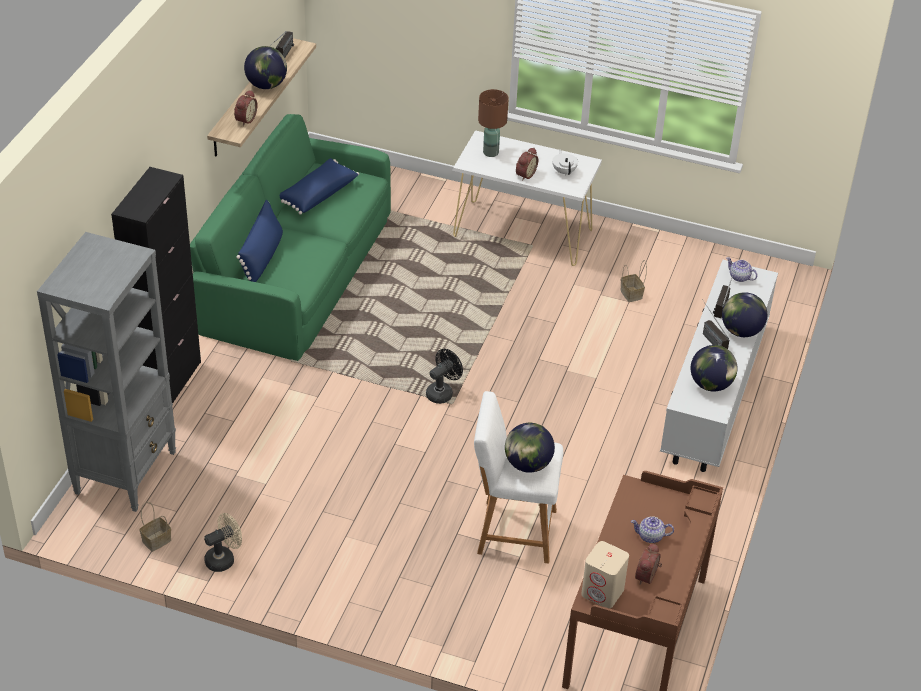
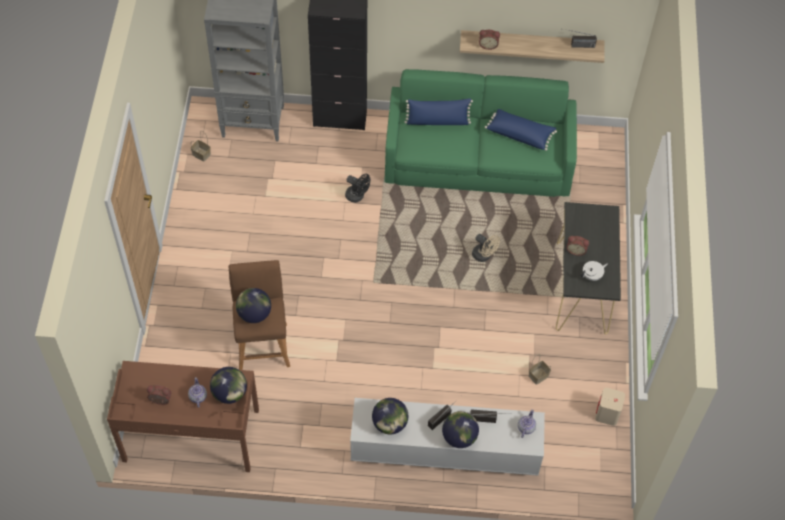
camera: 75 degrees right, 15 degrees up
(224, 558) = (196, 192): beige fan -> beige fan (484, 256)
(266, 85) = (536, 46): globe -> globe (230, 393)
(442, 392) = (383, 274): black fan -> black fan (357, 196)
(491, 152) = (594, 222): brown table lamp -> none
(512, 531) = (262, 344): white stool -> brown stool
(523, 233) = (581, 288): white console table -> black console table
(603, 592) = (141, 376): beige speaker -> beige speaker (607, 414)

